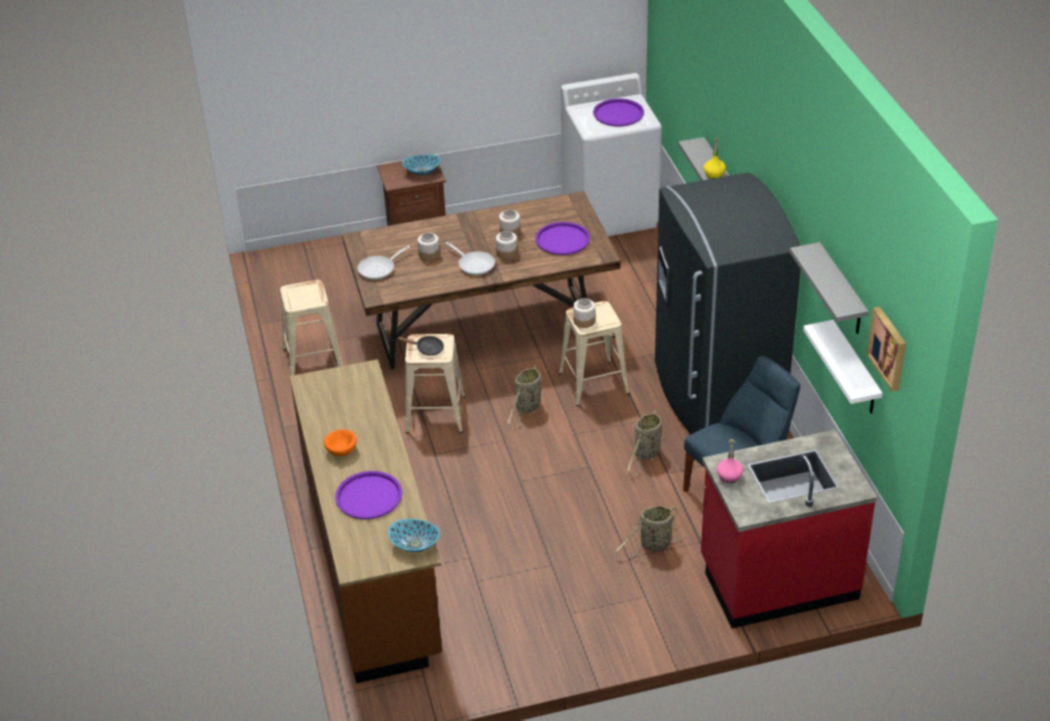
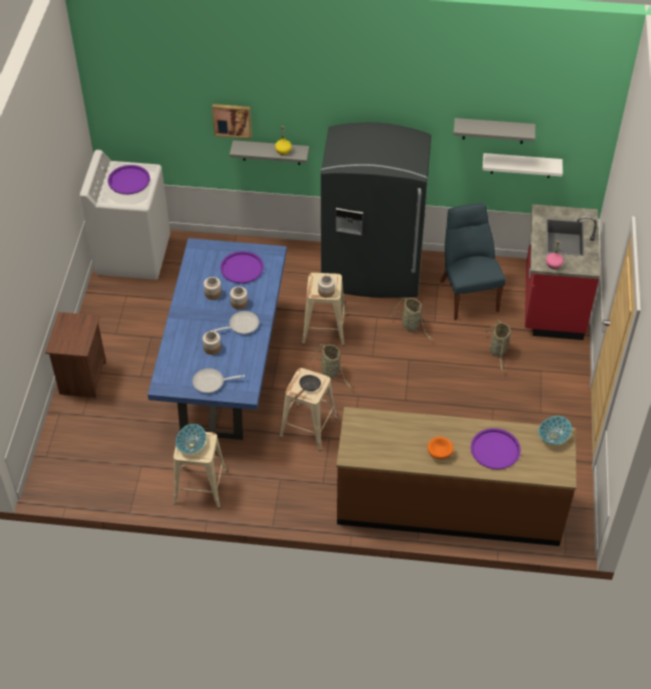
camera: 70 degrees left, 10 degrees up
(379, 269) = (211, 382): frying pan -> frying pan turned 105 degrees clockwise
(422, 171) = (77, 326): bowl -> bowl (192, 445)
(484, 327) = (225, 369): brown dining table -> blue dining table
(889, 348) = (567, 130): picture -> picture (232, 120)

